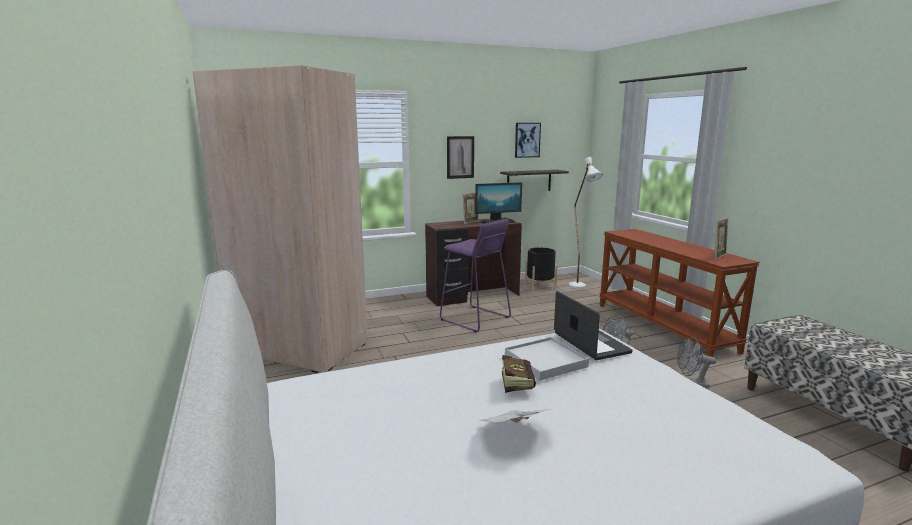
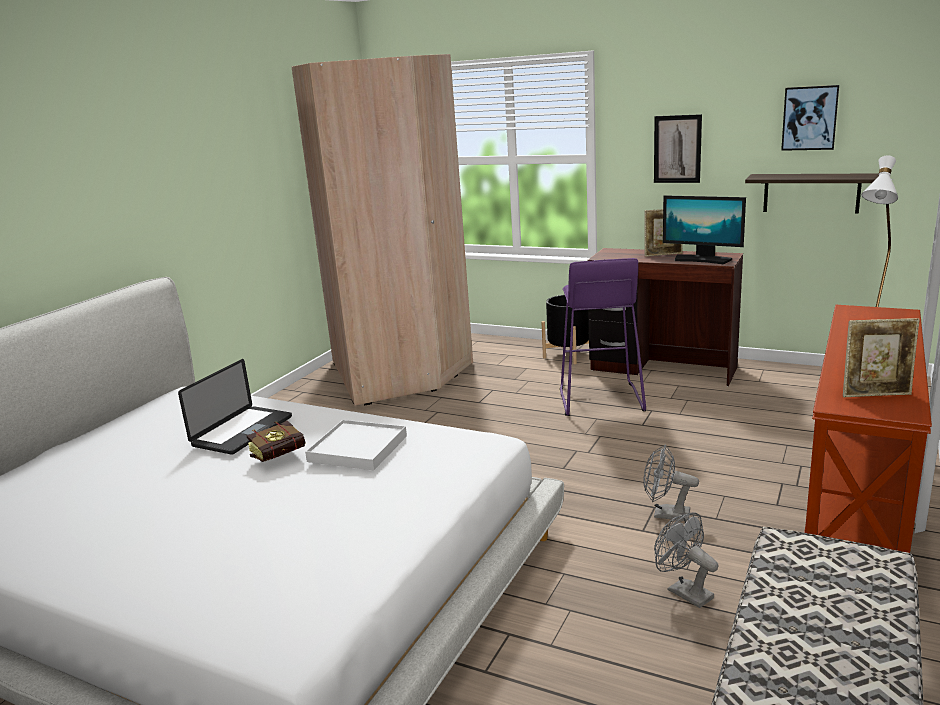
camera: 50 degrees right, 5 degrees up
(514, 433) = (187, 488): newspaper -> none
(540, 286) = (793, 381): black planter -> black planter (568, 355)
(591, 343) = (446, 451): laptop -> laptop (242, 431)

